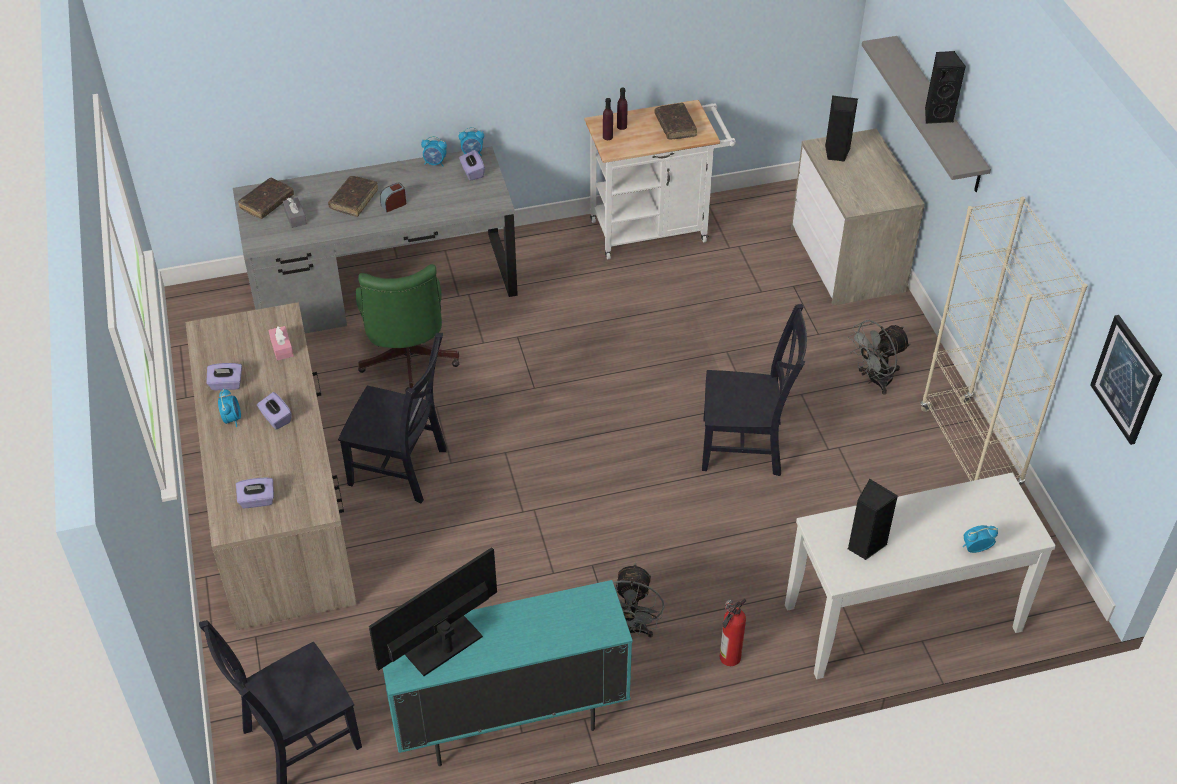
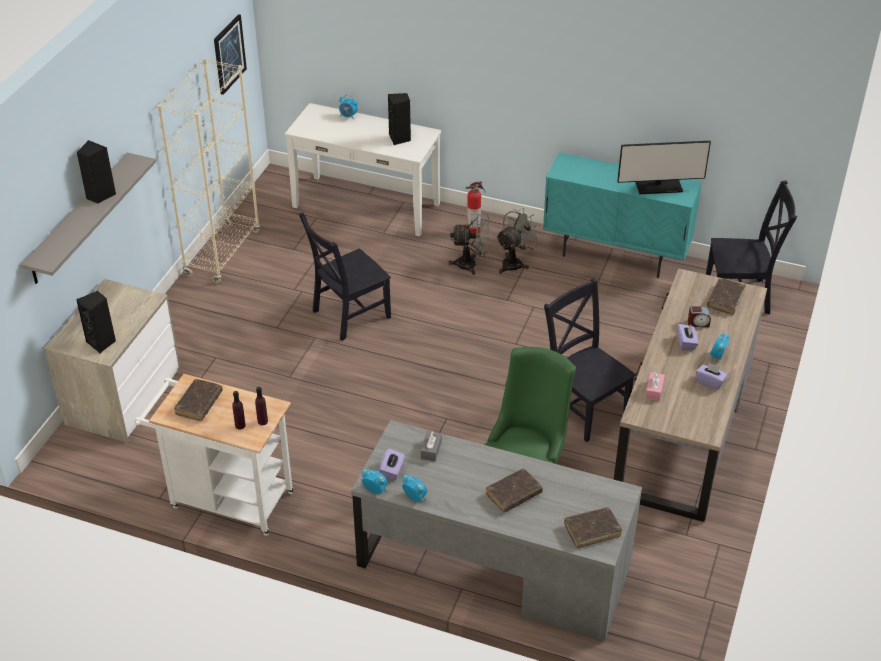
camera: 145 degrees left, 5 degrees down
(257, 500) = (725, 300): purple tissue box -> brown book
(295, 217) = (576, 502): grey tissue box -> grey tissue box (431, 450)
(394, 204) = (483, 472): alarm clock -> alarm clock (698, 323)
(746, 447) = (348, 315): black chair -> black chair turned 75 degrees counterclockwise
(874, 380) = (221, 313): grey fan -> grey fan (472, 265)

